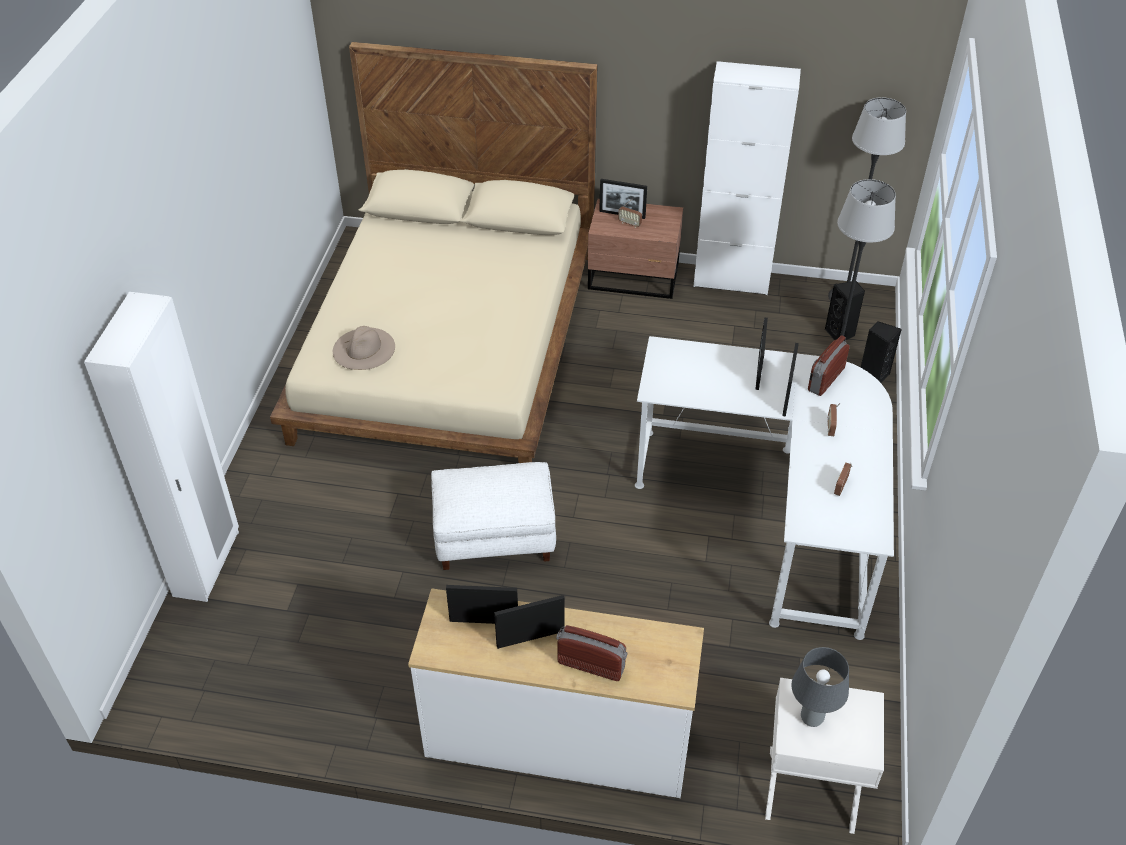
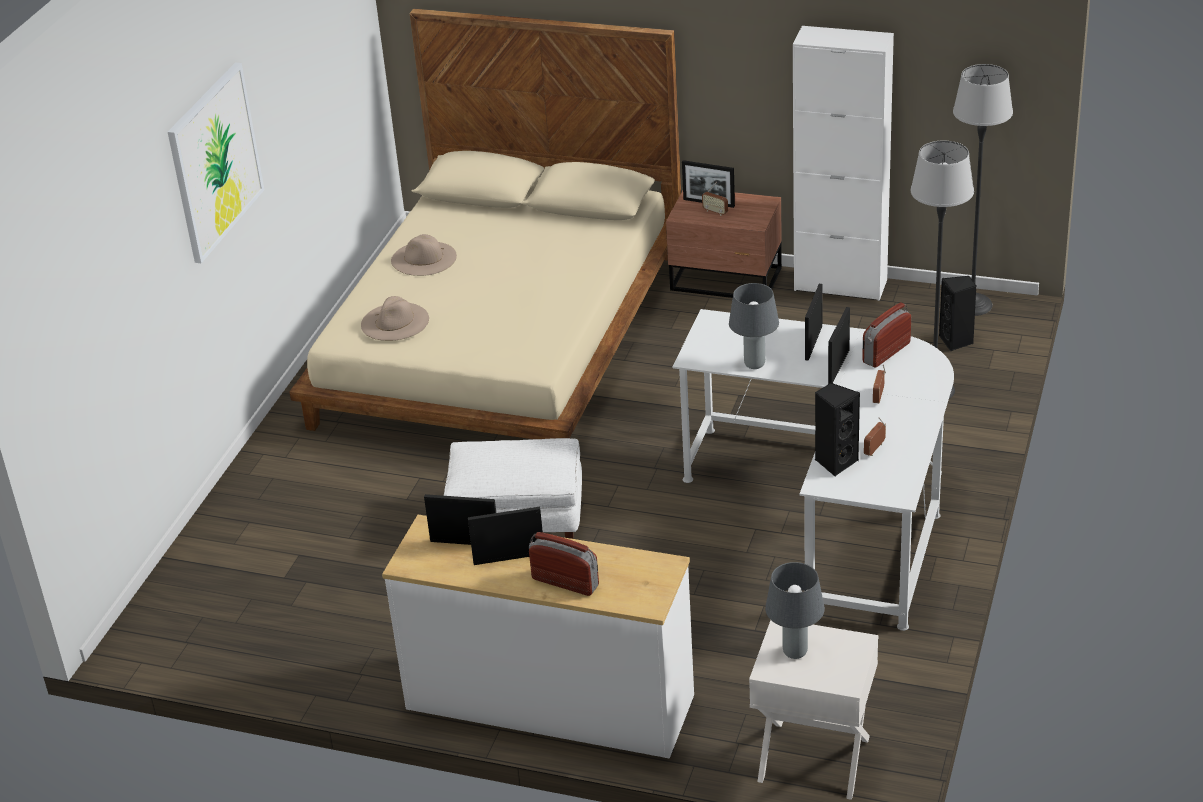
camera: 10 degrees right, 10 degrees down
(189, 219) = (215, 161): none -> picture
(207, 564) = (207, 533): white wardrobe -> none
(379, 279) = (423, 258): none -> beige hat
(710, 395) = (754, 364): none -> grey table lamp
(873, 376) = (985, 383): black speaker -> black speaker (835, 462)

